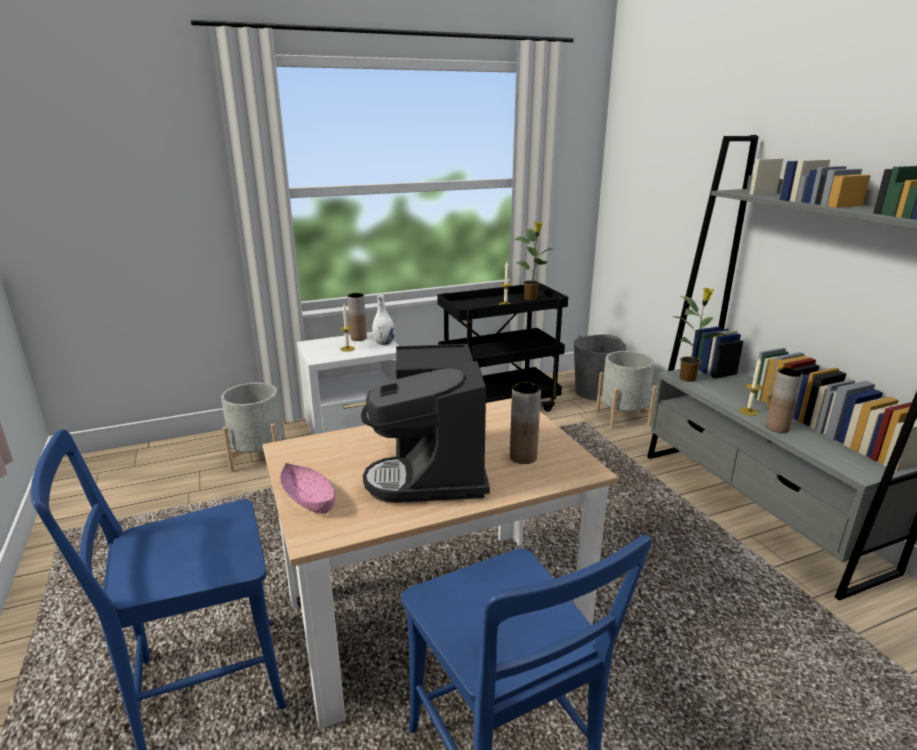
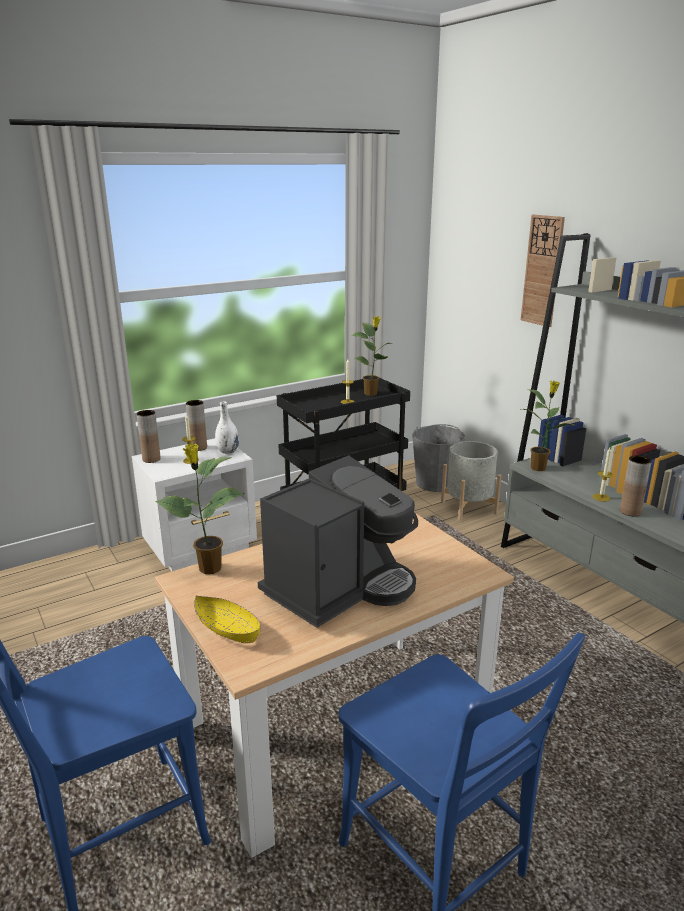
camera: 10 degrees left, 0 degrees up
(259, 457) = (101, 585): grey planter -> none
(308, 497) = (226, 628): pink bowl -> yellow bowl
(314, 441) = (208, 569): none -> potted plant
(433, 470) = (339, 587): coffee machine -> coffee machine turned 120 degrees counterclockwise
(523, 457) = (420, 565): brown vase -> brown vase (151, 459)
(709, 177) = (542, 271): none -> wall clock

